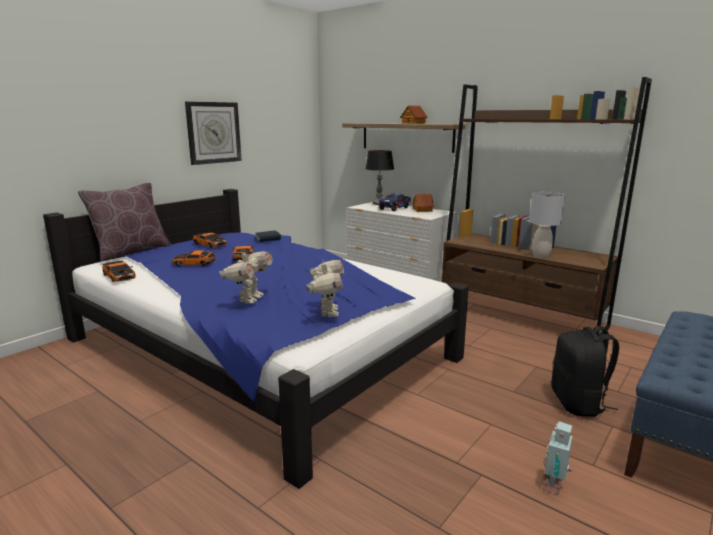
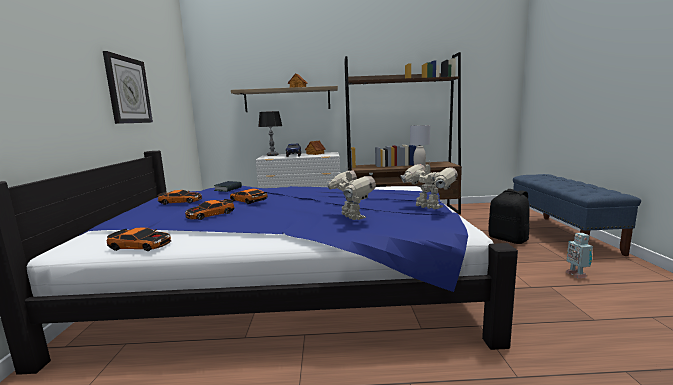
camera: 40 degrees left, 5 degrees down
(131, 251) = (89, 226): brown pillow -> none

